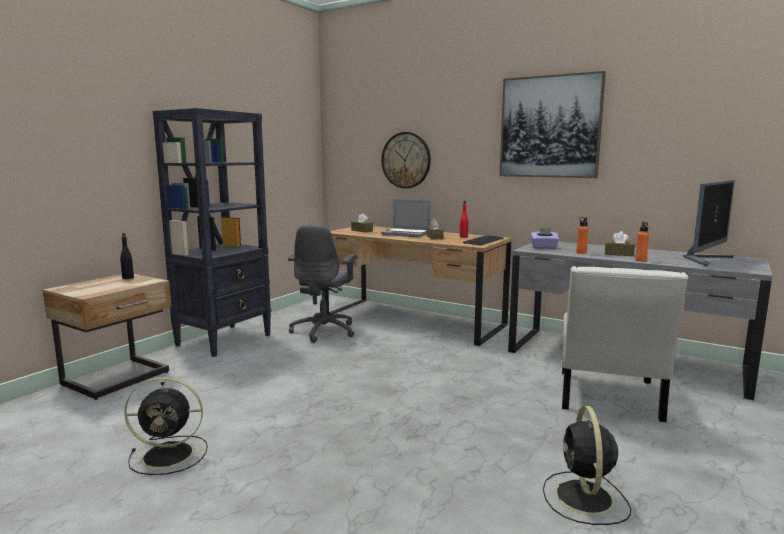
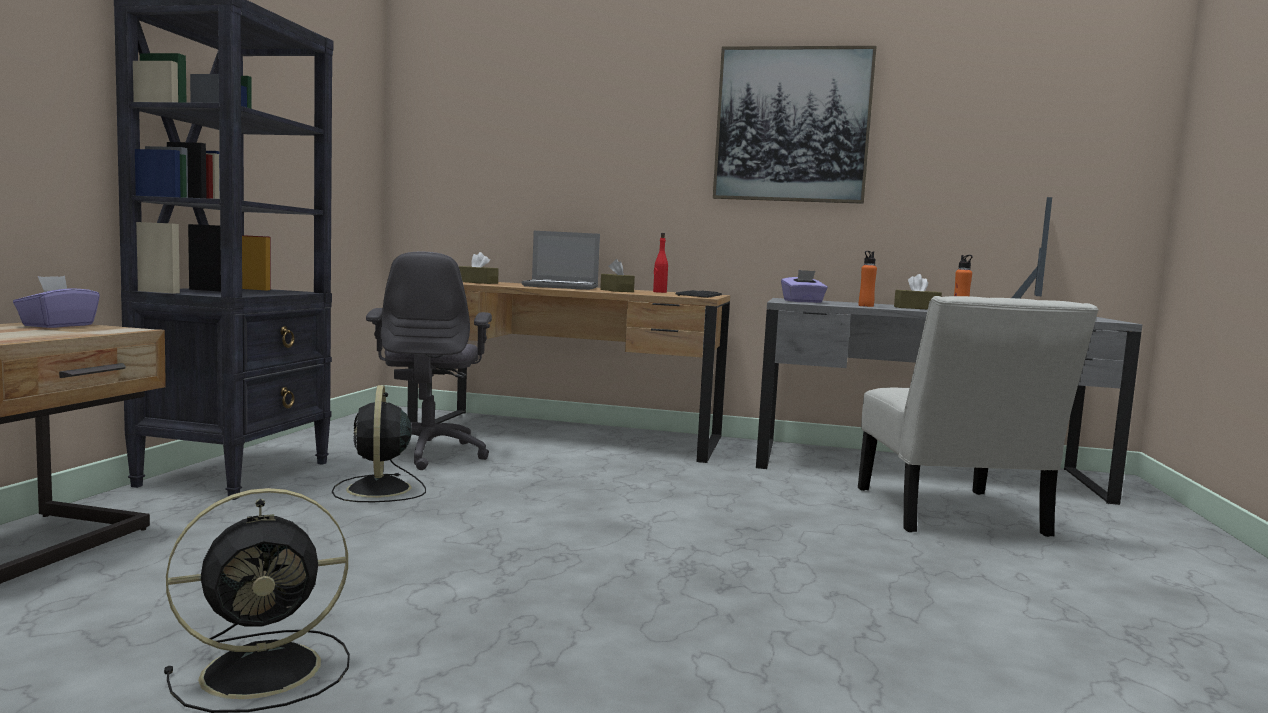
camera: 20 degrees left, 5 degrees down
(128, 278) = (57, 325): black bottle -> purple tissue box
(406, 160) = (549, 170): wall clock -> none
(584, 499) = (1063, 642): black fan -> black fan (379, 490)

